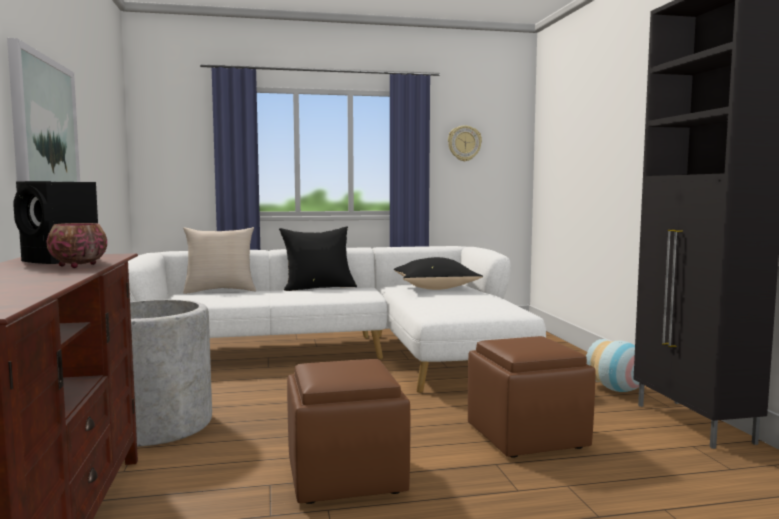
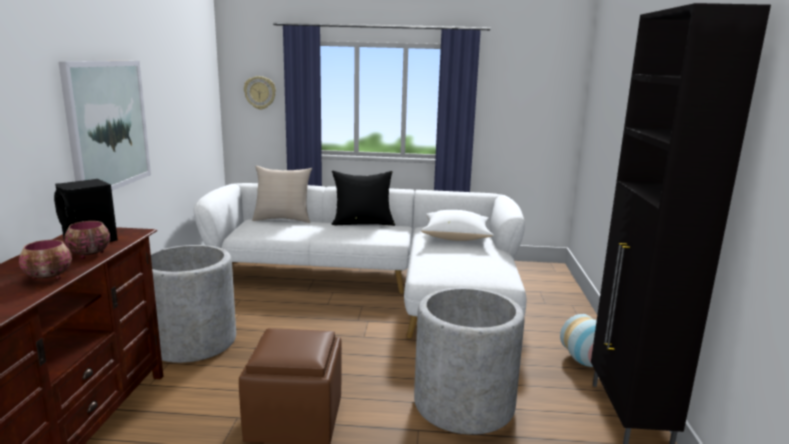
camera: 15 degrees right, 10 degrees up
(51, 277) = (49, 277): none -> bowl
(436, 288) = (457, 237): black pillow -> white pillow
(464, 143) = (513, 94): wall clock -> wall clock (260, 92)
(525, 436) = (463, 403): brown ottoman -> grey planter

